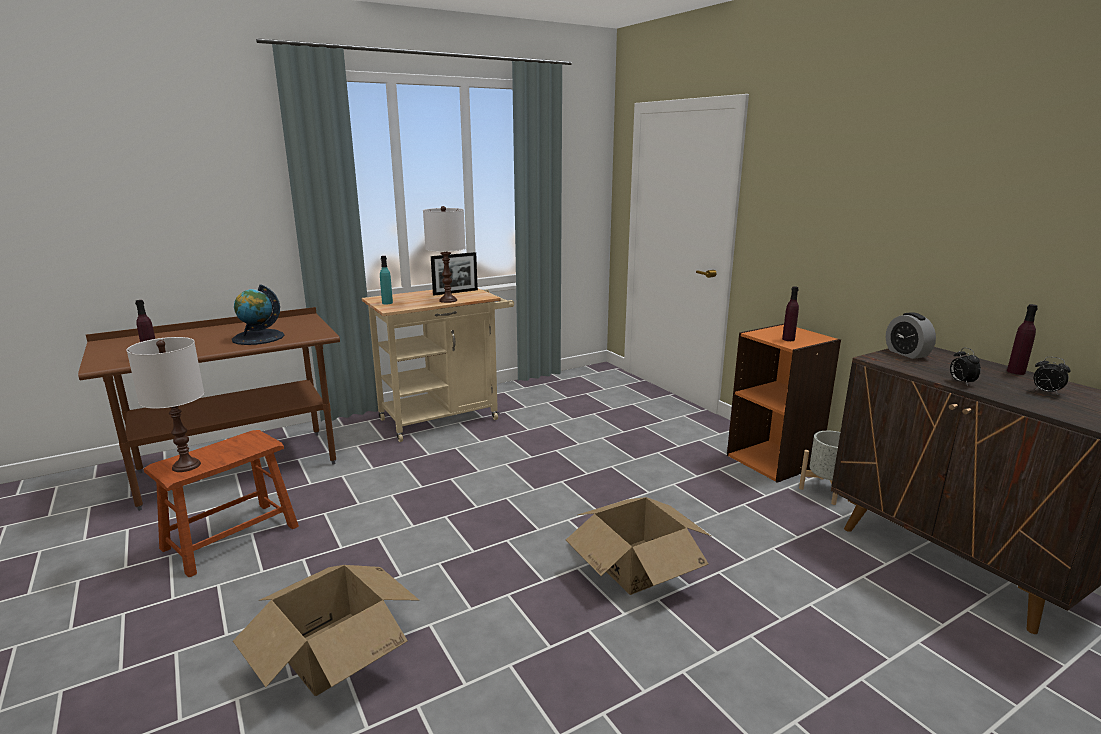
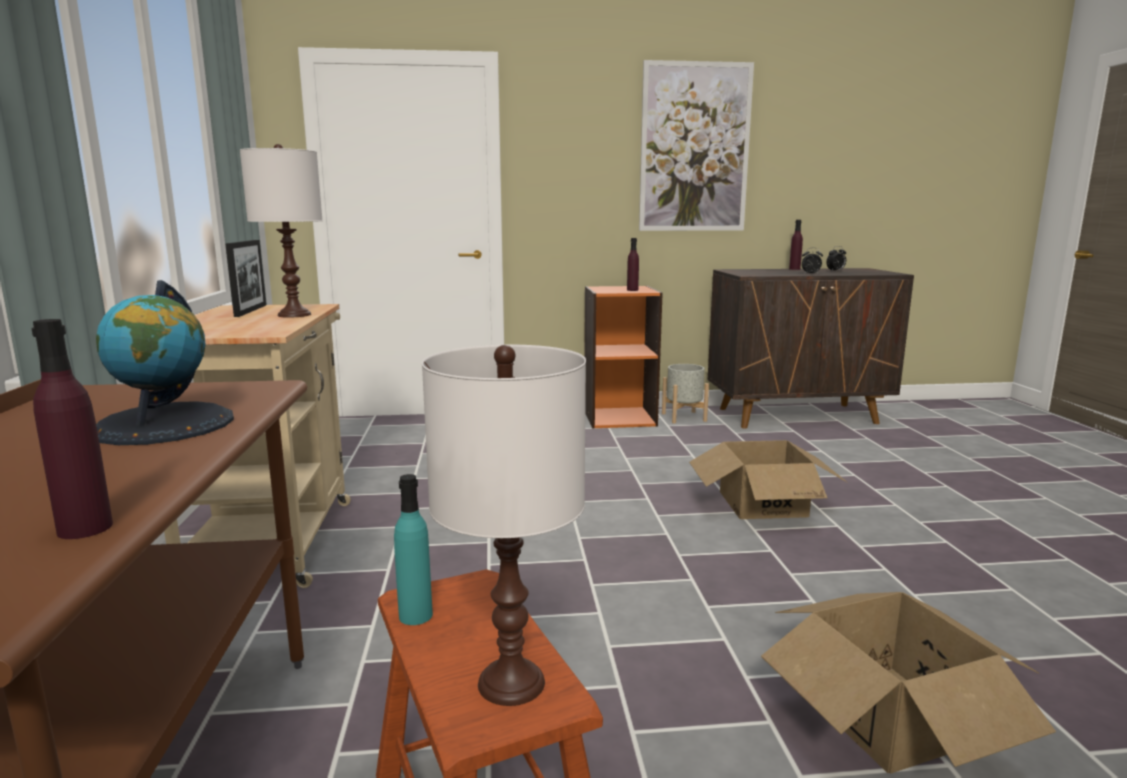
camera: 65 degrees left, 5 degrees down
(387, 303) = (220, 332): turquoise bottle -> turquoise bottle (415, 615)
(906, 353) = (742, 272): alarm clock -> none
(918, 192) = (694, 148): none -> picture

